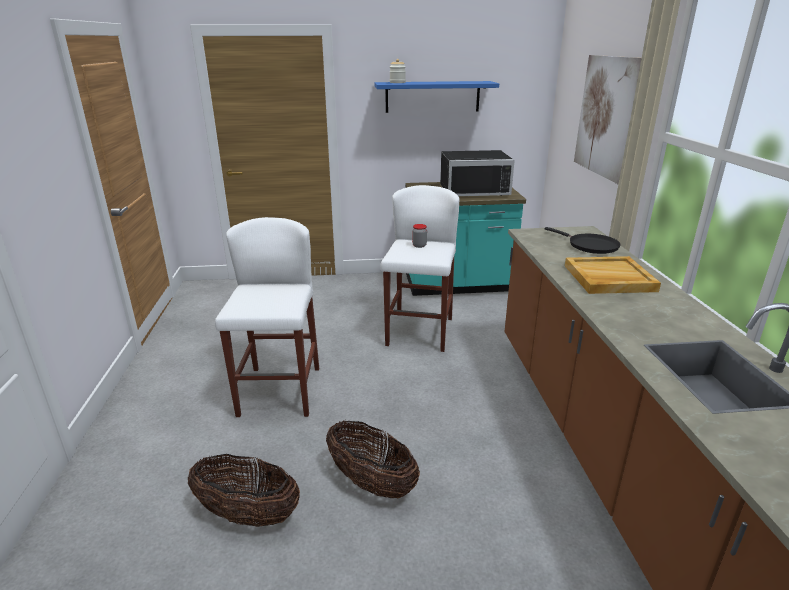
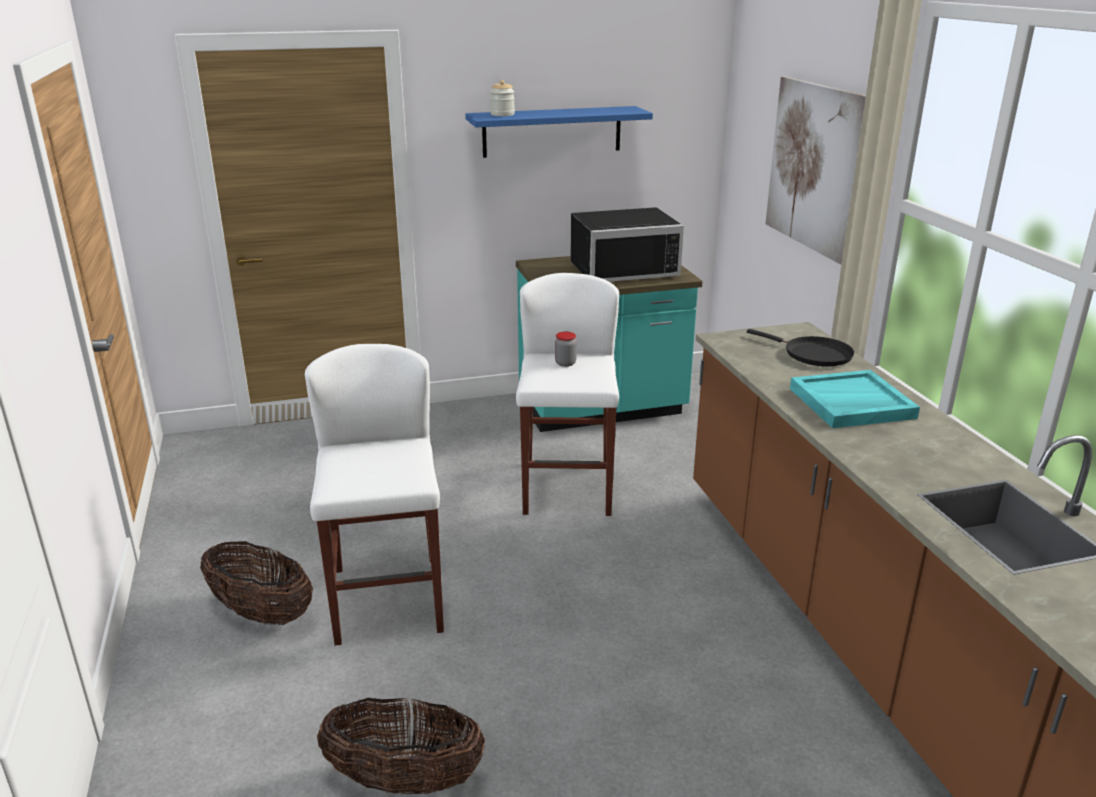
camera: 10 degrees left, 0 degrees up
(371, 482) = (563, 714): basket -> basket (261, 613)
(608, 278) = (851, 403): beige tray -> turquoise tray

